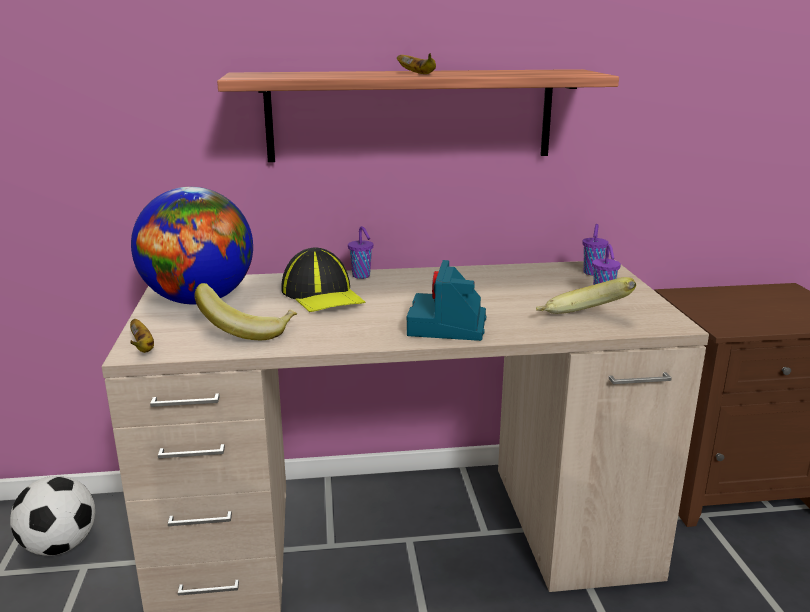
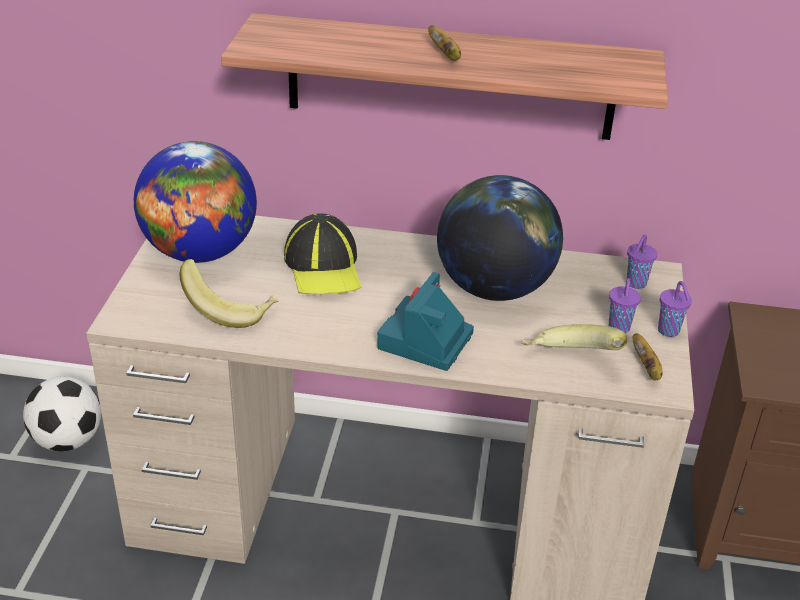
camera: 15 degrees right, 15 degrees up
(143, 347) = (128, 314): banana -> banana (647, 368)
(362, 276) = (378, 242): purple cup -> purple cup (669, 331)
(481, 288) = (494, 288): none -> globe

